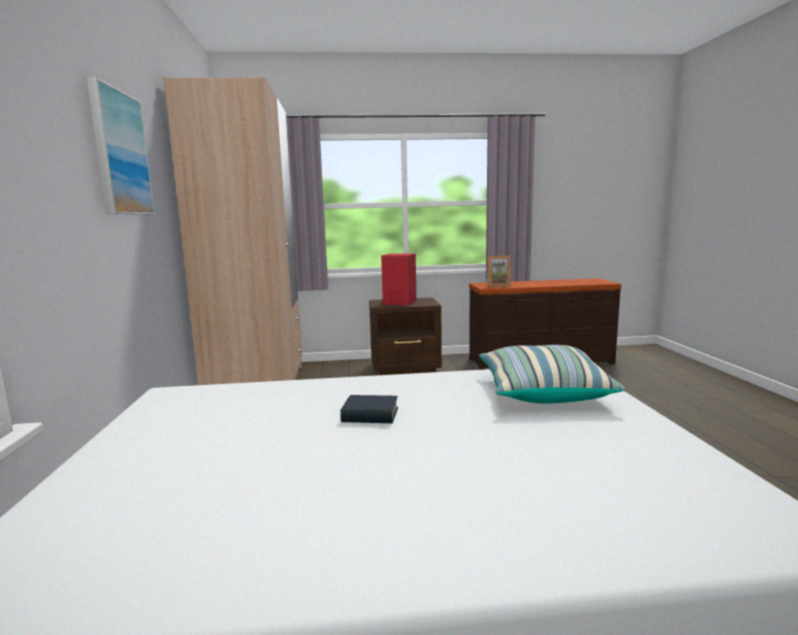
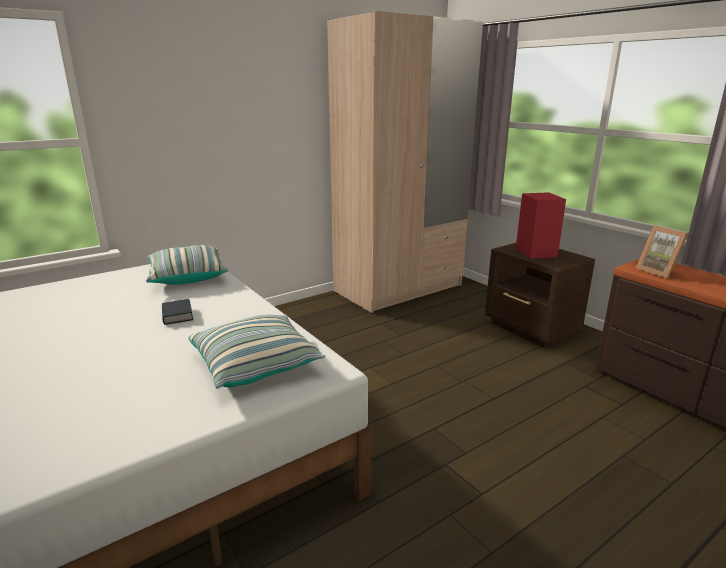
camera: 60 degrees right, 10 degrees up
(120, 153) = (244, 96): picture -> none
(232, 402) = (187, 277): none -> pillow

